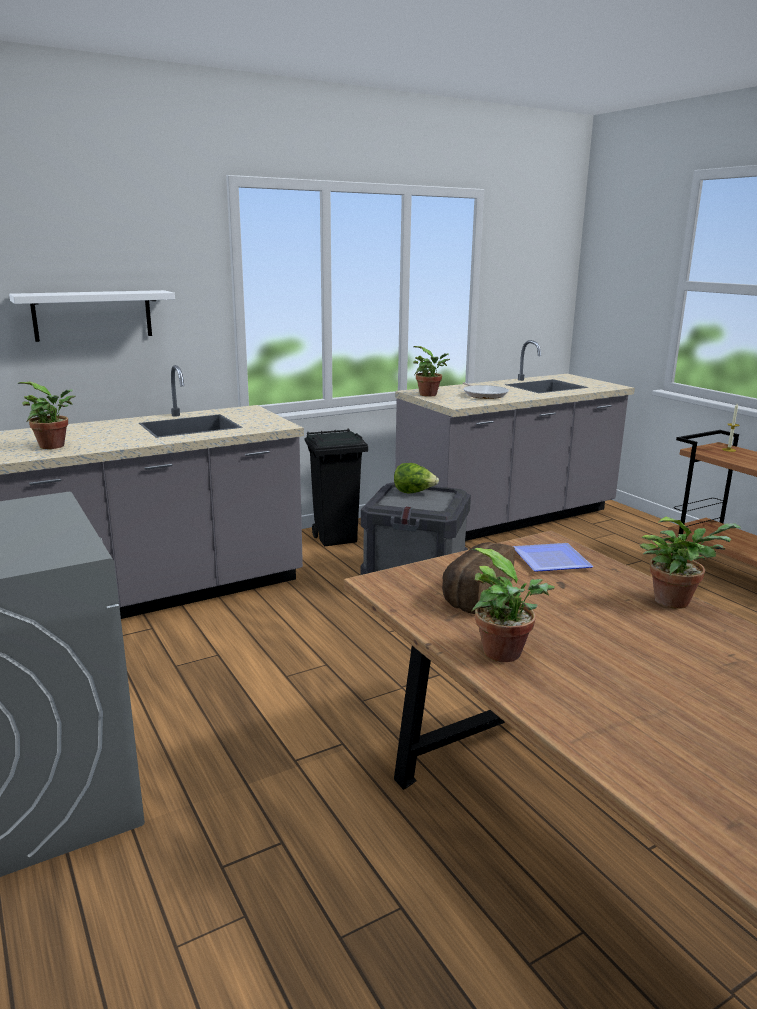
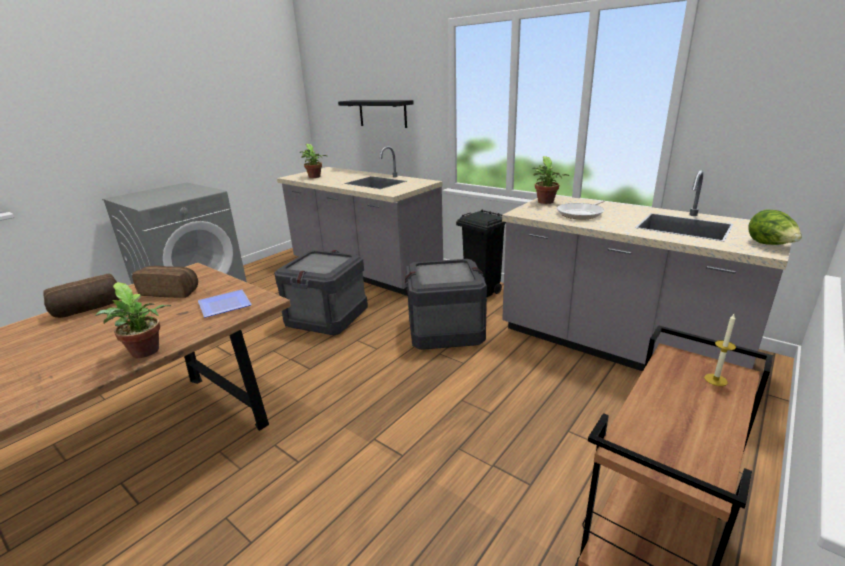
camera: 70 degrees right, 5 degrees up
(93, 315) = (382, 113): white shelf -> black shelf
(297, 644) = (328, 318): none -> crate
(414, 492) = (458, 270): lettuce -> lettuce (770, 245)
(507, 654) = (88, 309): potted plant -> bread

